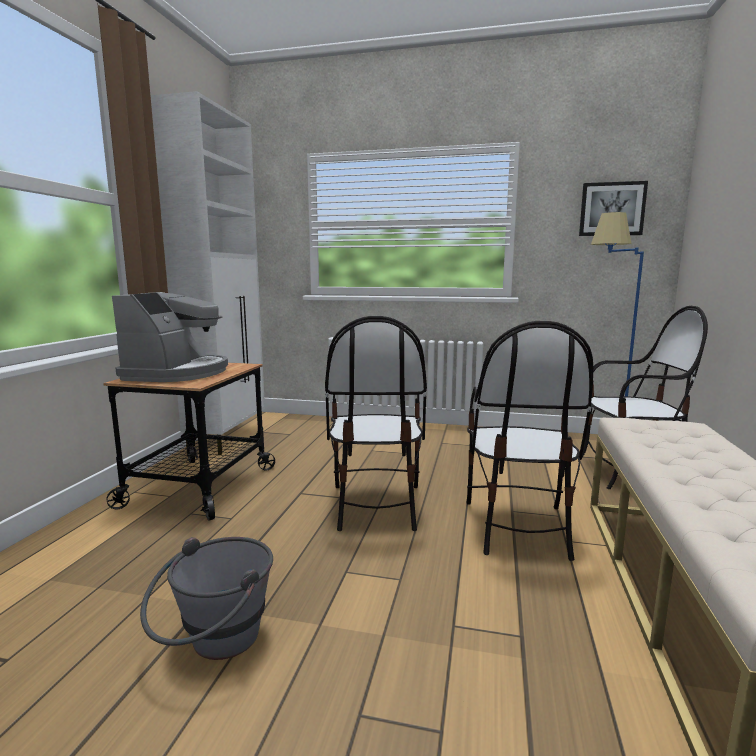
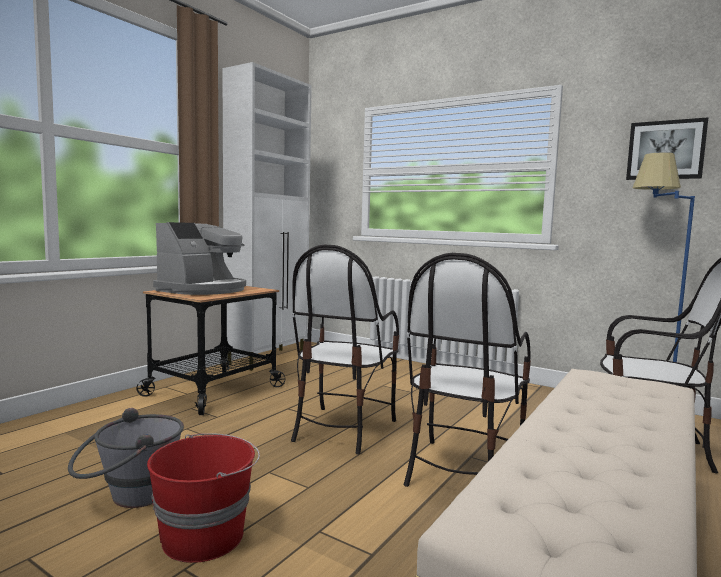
camera: 20 degrees right, 5 degrees down
(346, 667) = (205, 536): none -> red bucket

